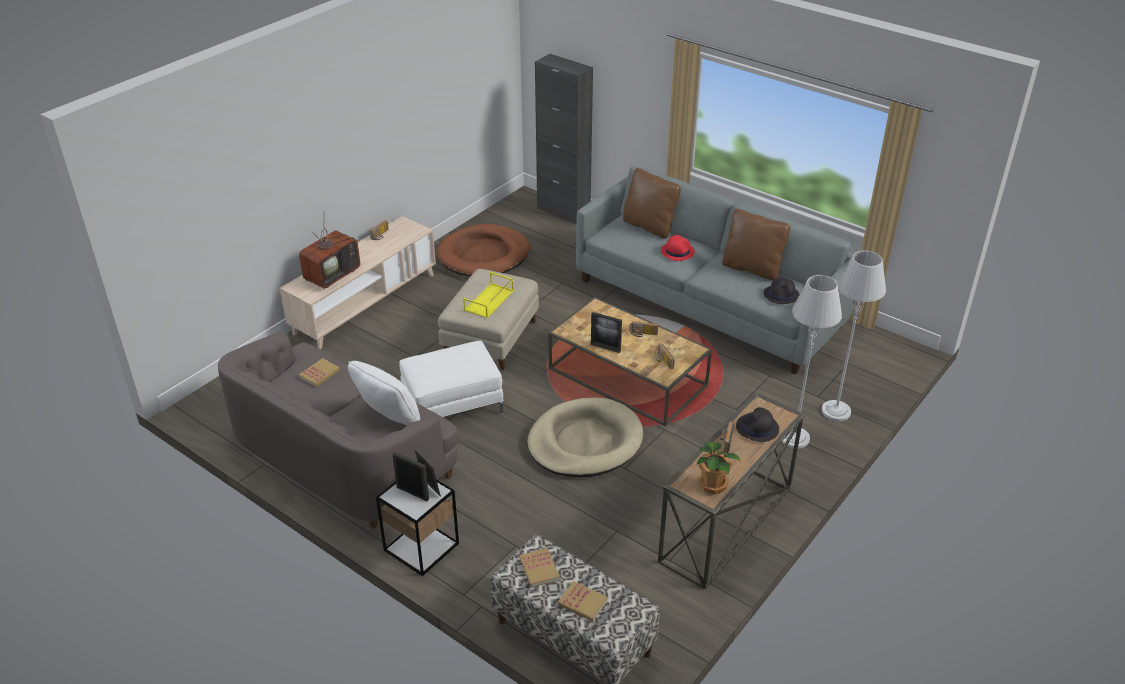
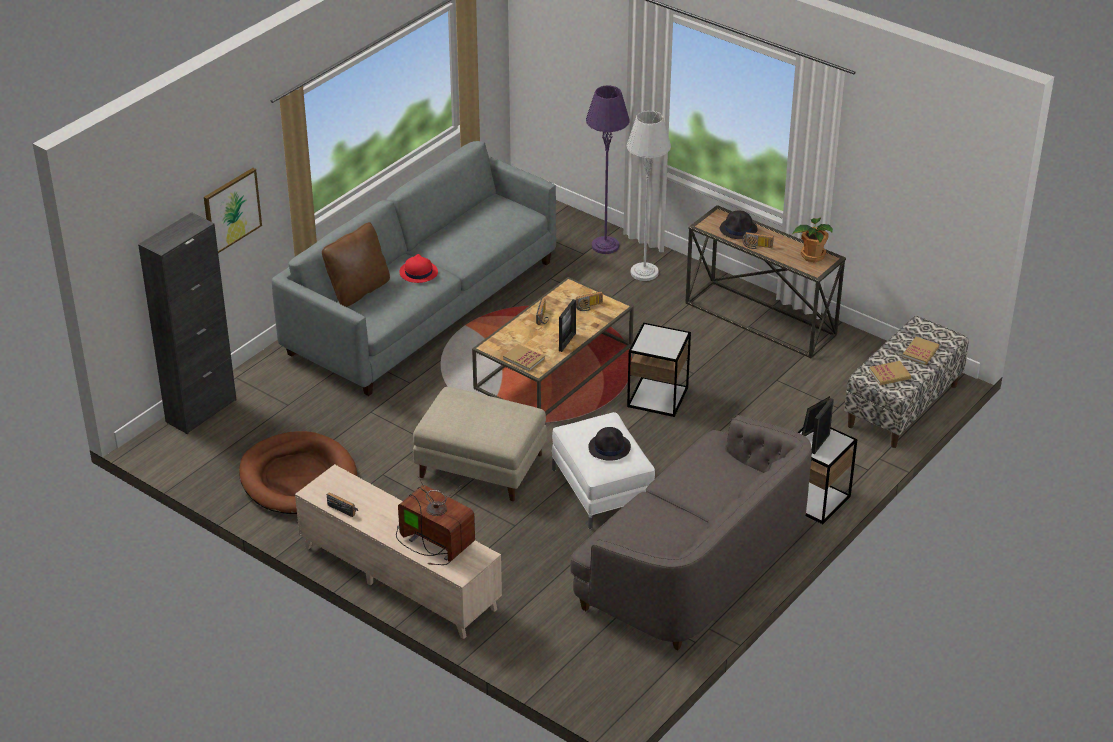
camera: 90 degrees left, 0 degrees up
(319, 374) = (642, 527): book -> book (524, 359)
(388, 419) = (712, 471): white pillow -> none
(489, 301) = (493, 414): yellow tray -> none
(585, 442) = (657, 397): beige dog bed -> side table
(632, 100) = (231, 210): none -> picture
(752, 268) = (453, 229): brown pillow -> none
(781, 295) = (503, 215): black hat -> black hat (609, 447)
(836, 411) = (605, 246): grey floor lamp -> purple floor lamp

